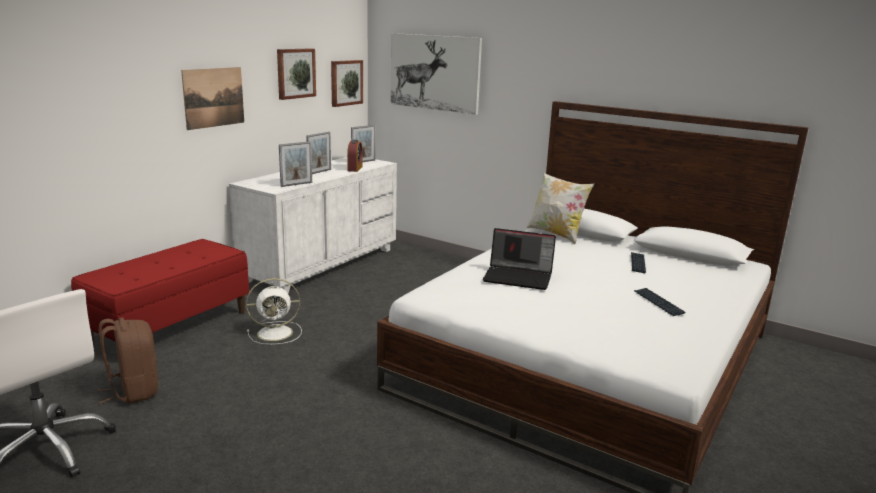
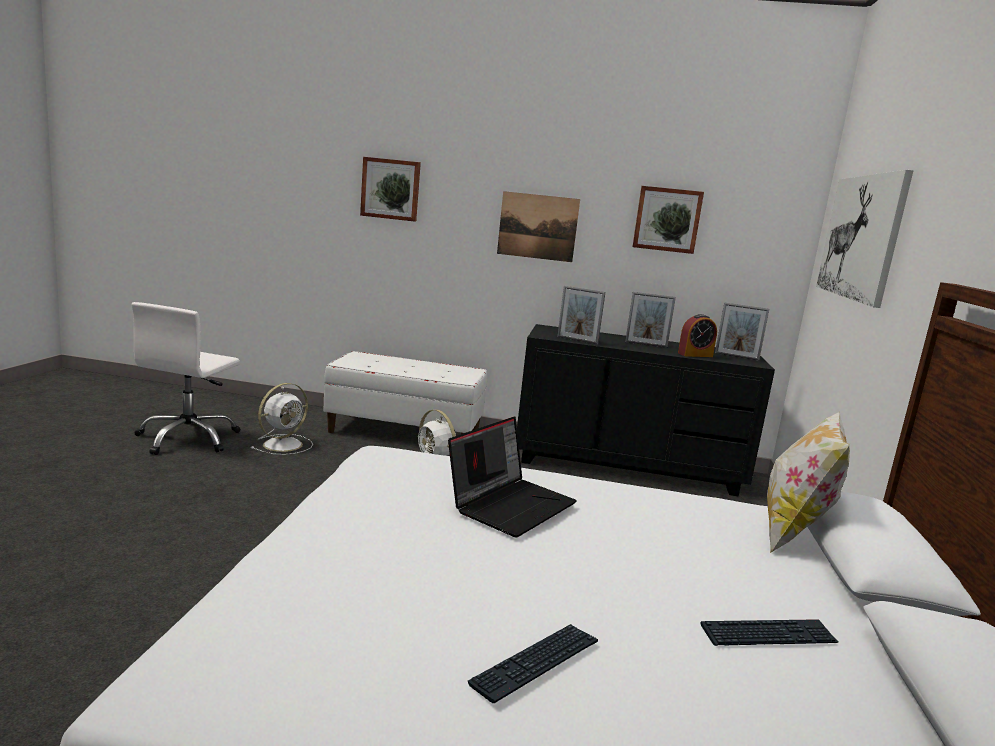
camera: 65 degrees right, 5 degrees down
(133, 391) = (284, 444): brown backpack -> white fan
(170, 327) = (405, 433): red bench -> white bench
(322, 265) = (626, 466): white dresser -> black dresser
(346, 82) = (763, 248): picture -> picture (390, 189)
(519, 277) = (510, 504): laptop -> laptop turned 135 degrees counterclockwise

